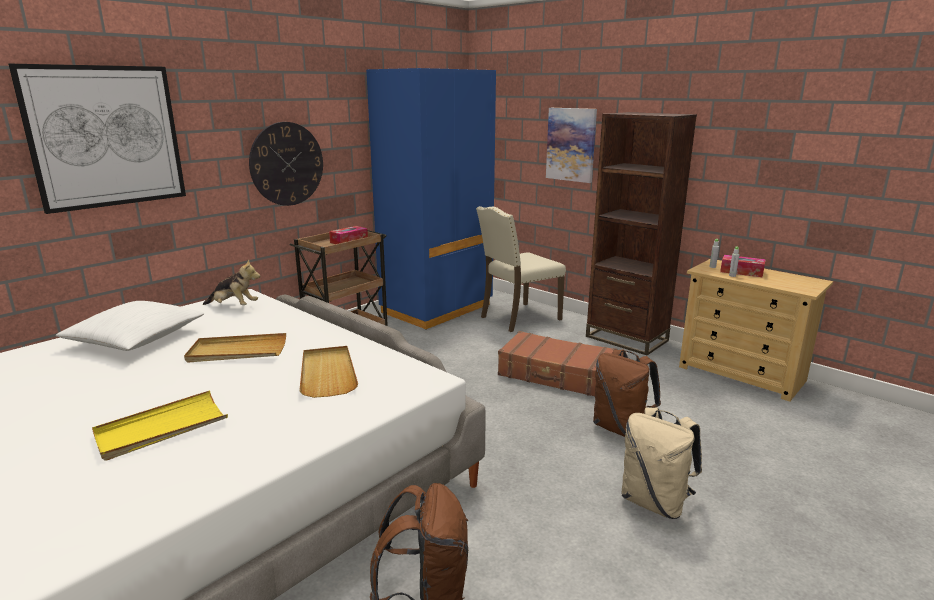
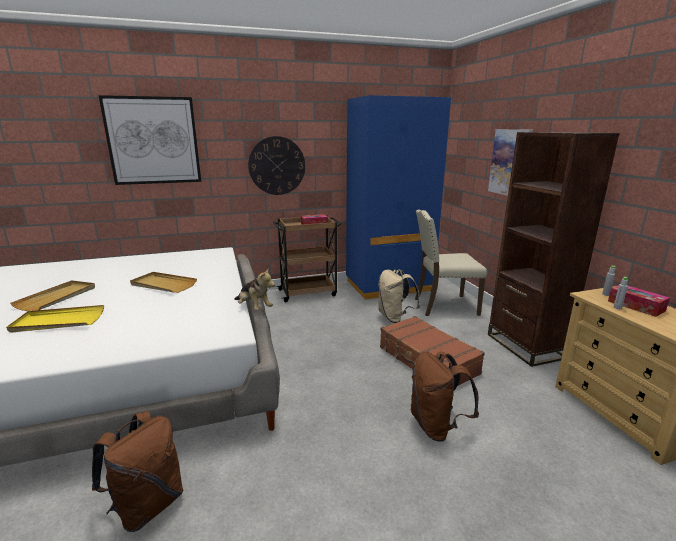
camera: 30 degrees right, 0 degrees up
(136, 339) = (133, 265): white pillow -> none
(234, 306) = (205, 256): plush toy -> plush toy (254, 307)
(328, 373) = (183, 312): beige tray -> beige tray (57, 297)
(655, 502) = (397, 509): beige backpack -> beige backpack (395, 317)

